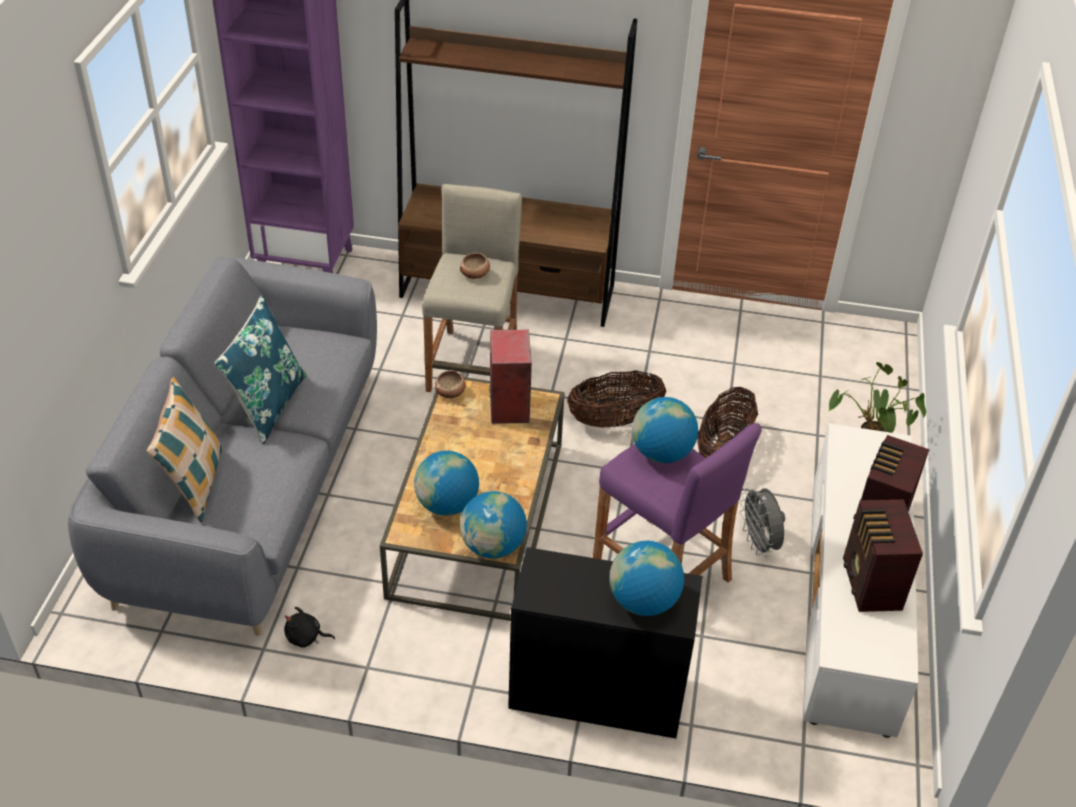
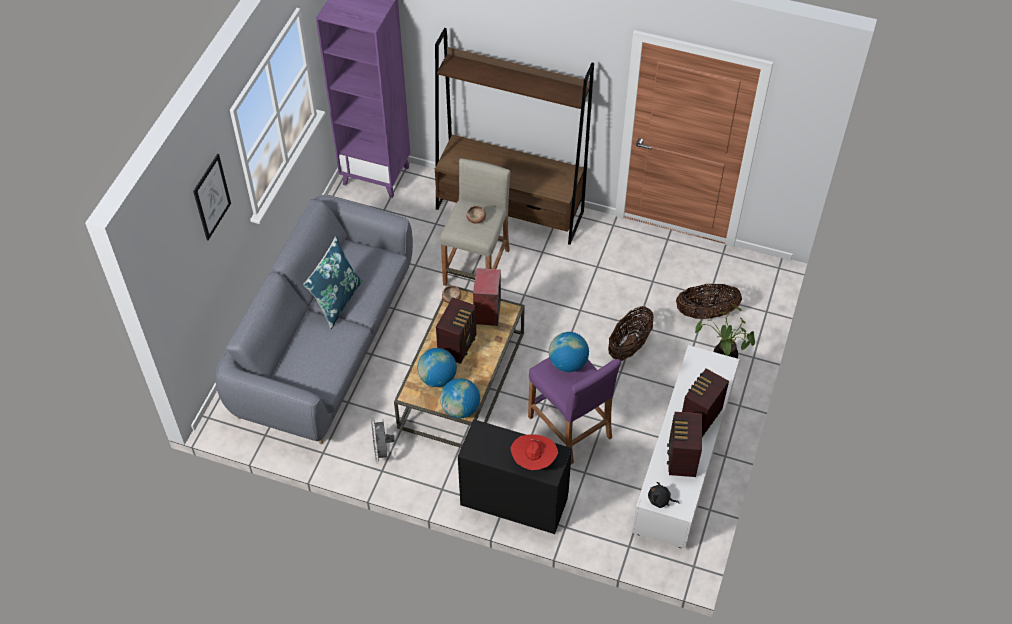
camera: 10 degrees right, 10 degrees up
(48, 207) = (211, 197): none -> picture
(195, 483) = (289, 352): pillow -> none
(306, 637) = (348, 448): black plush toy -> black plush toy (660, 500)
(472, 454) = (458, 345): none -> radio
(614, 420) = (562, 318): basket -> basket (706, 313)
(643, 601) = (533, 460): globe -> red hat
(759, 543) = (635, 415): grey fan -> grey fan (382, 451)

